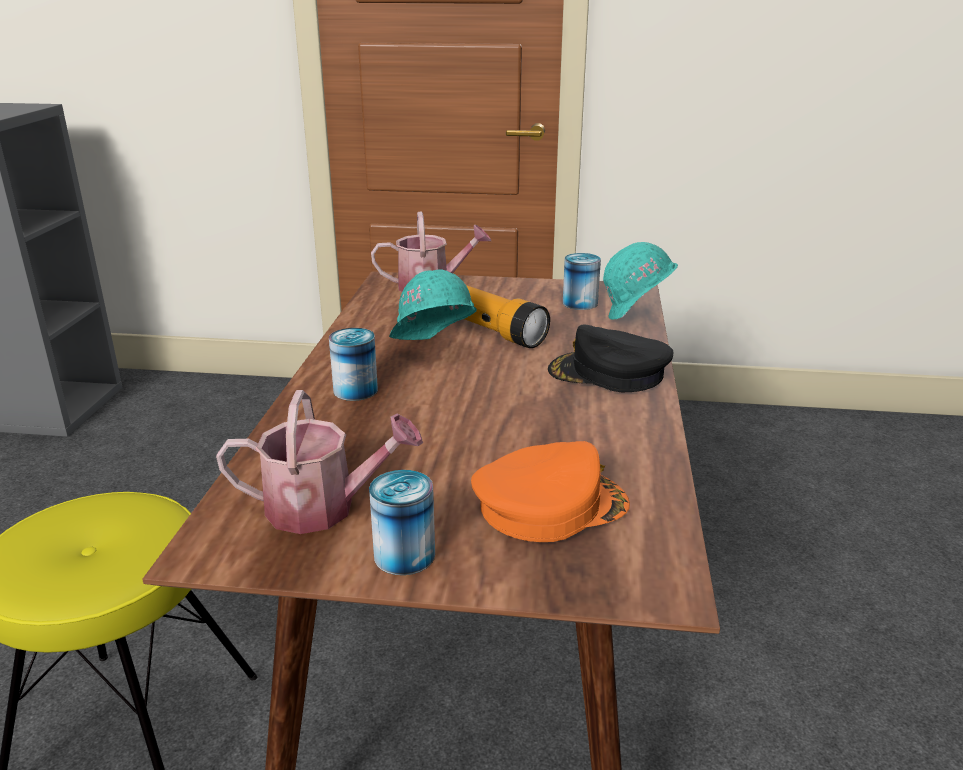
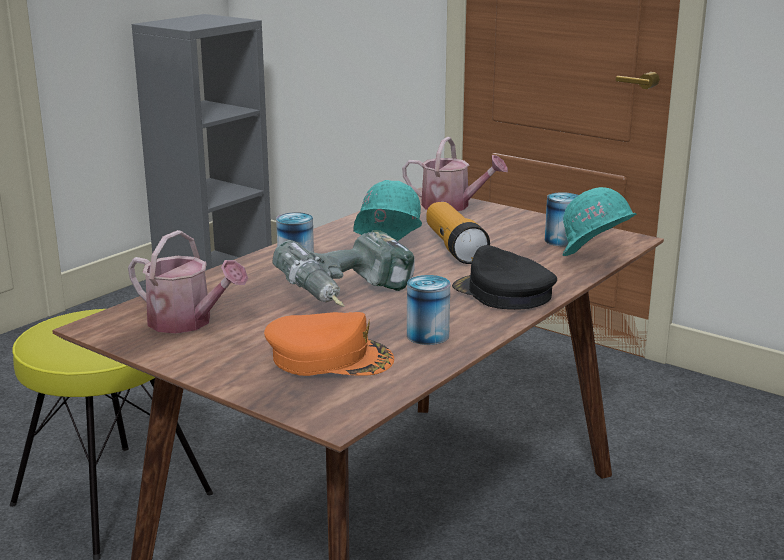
camera: 30 degrees right, 5 degrees down
(404, 555) = (201, 357): can -> can (427, 335)
(475, 420) = (352, 299): none -> power drill

